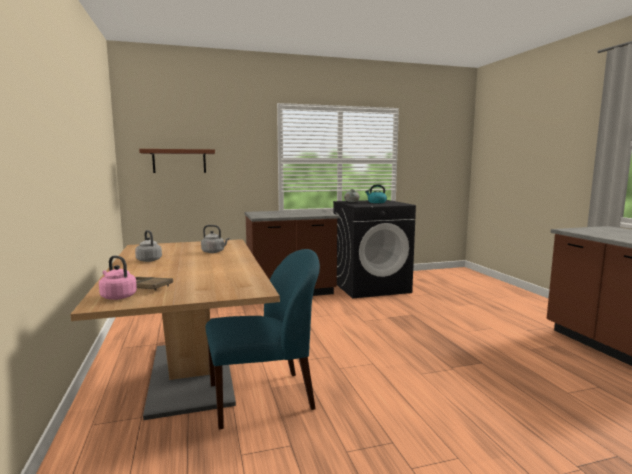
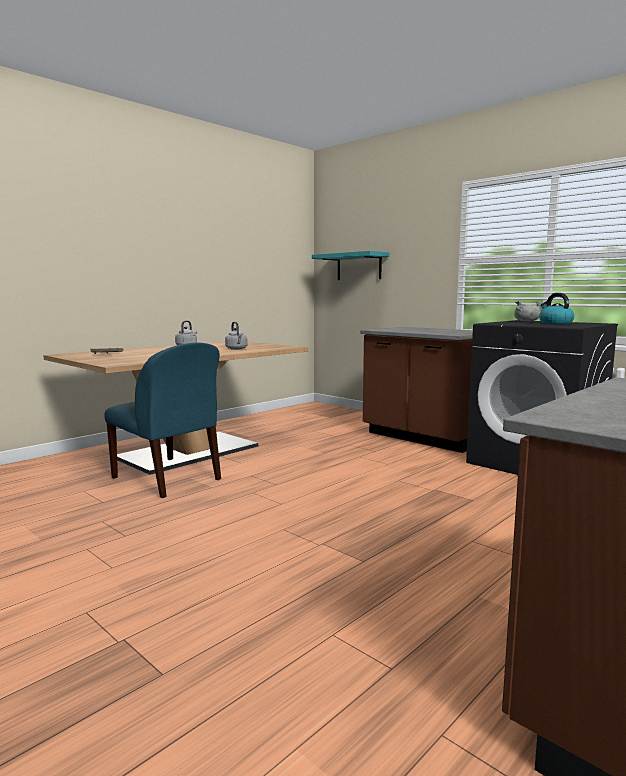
camera: 60 degrees right, 0 degrees up
(117, 296) = (81, 354): pink kettle -> none
(179, 161) = (359, 267): brown shelf -> turquoise shelf

